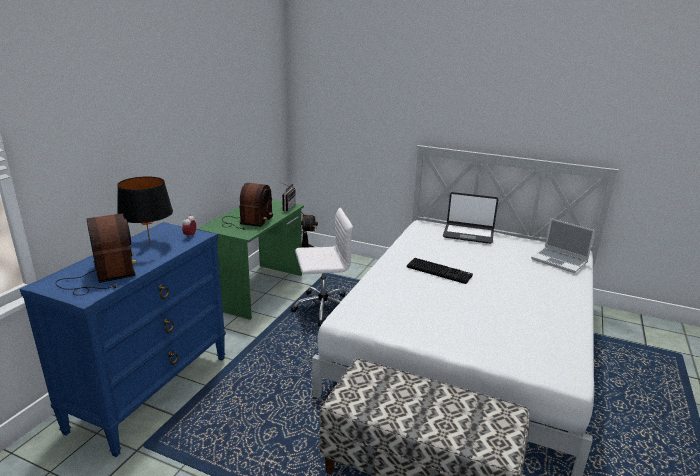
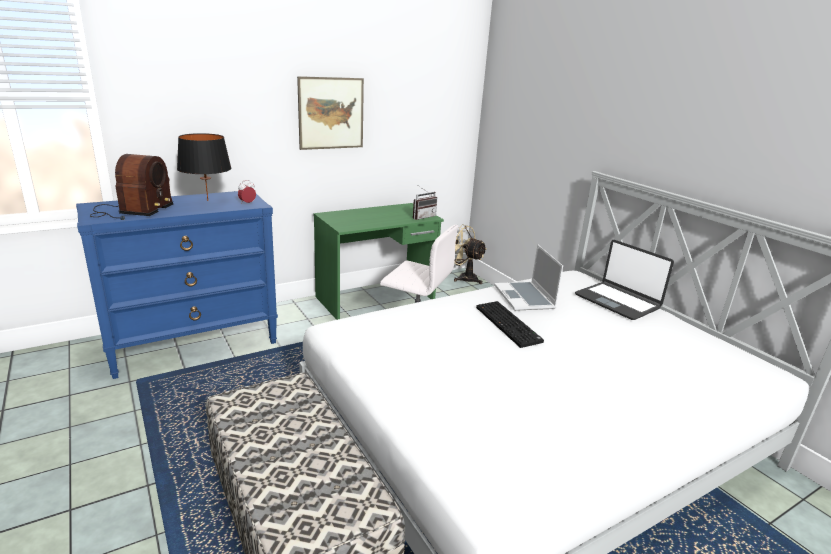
camera: 35 degrees right, 0 degrees up
(198, 131) = (331, 113): none -> picture
(247, 222) = (364, 219): radio -> none
(560, 261) = (714, 373): laptop -> laptop (525, 298)

